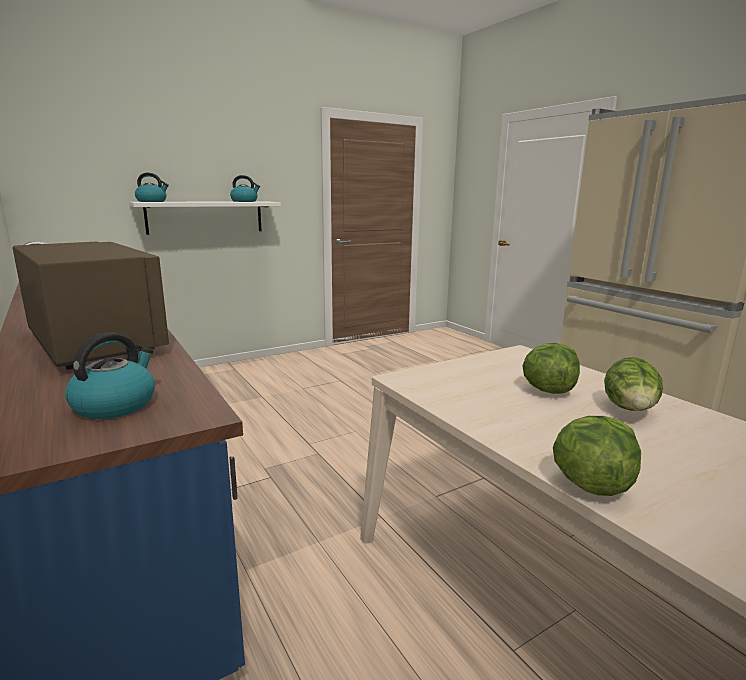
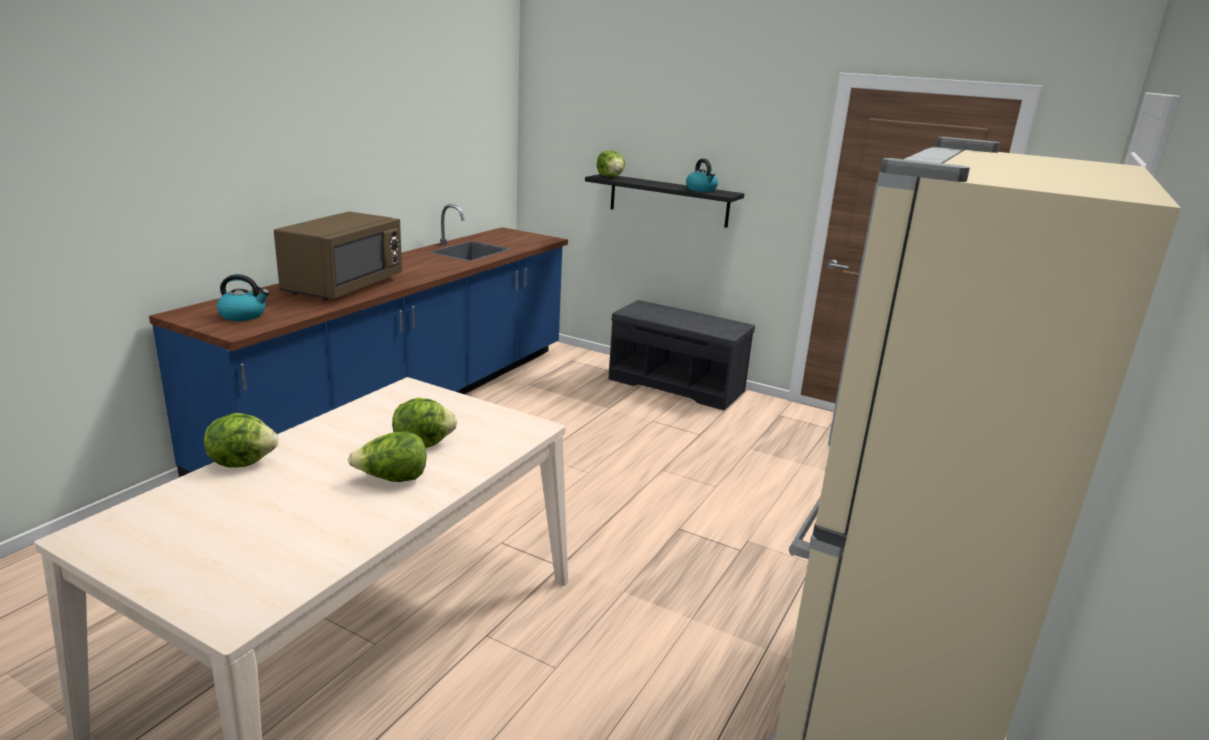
camera: 60 degrees right, 5 degrees up
(152, 201) = (610, 177): kettle -> lettuce
(205, 217) = (668, 200): white shelf -> black shelf
(260, 366) = (677, 385): none -> grey bench

